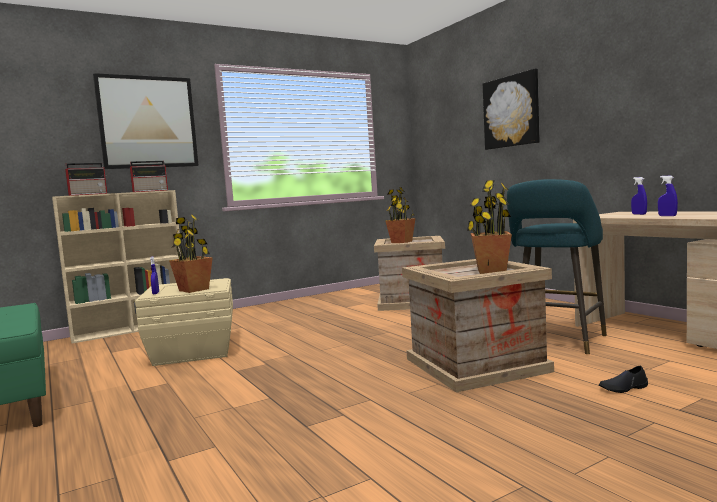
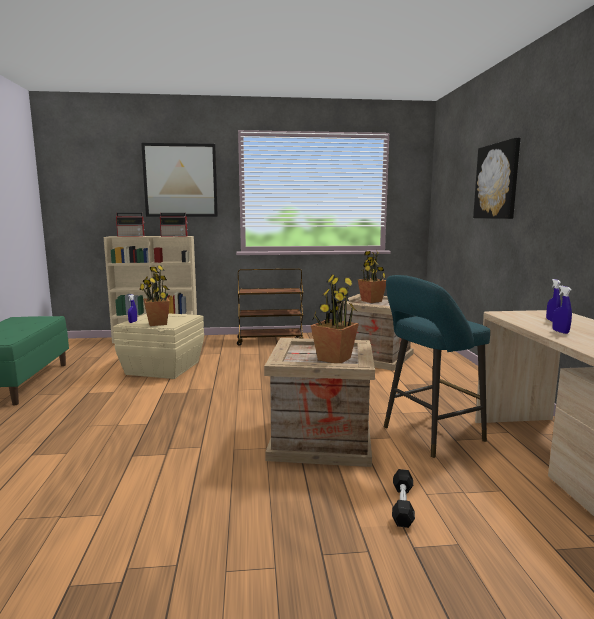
camera: 25 degrees right, 5 degrees up
(281, 308) = (270, 341): none -> brown cart
(623, 388) = (402, 505): black shoe -> black dumbbell

